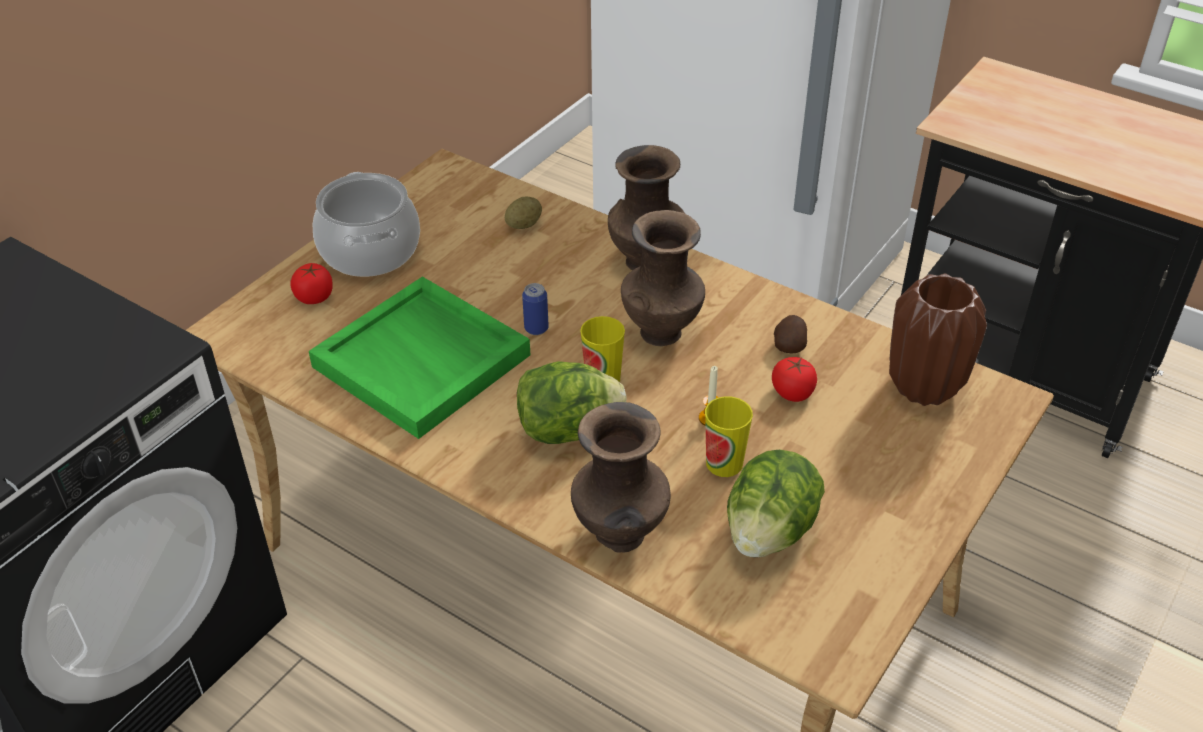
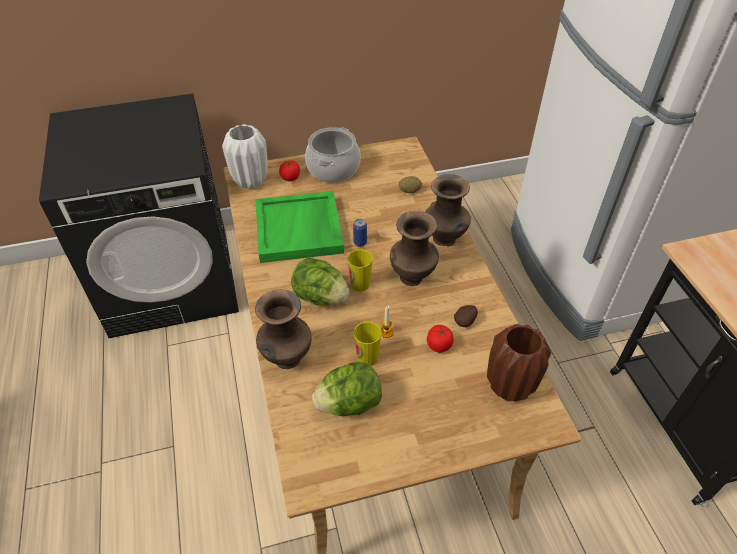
camera: 40 degrees right, 5 degrees up
(251, 336) = (250, 181): none -> white vase

